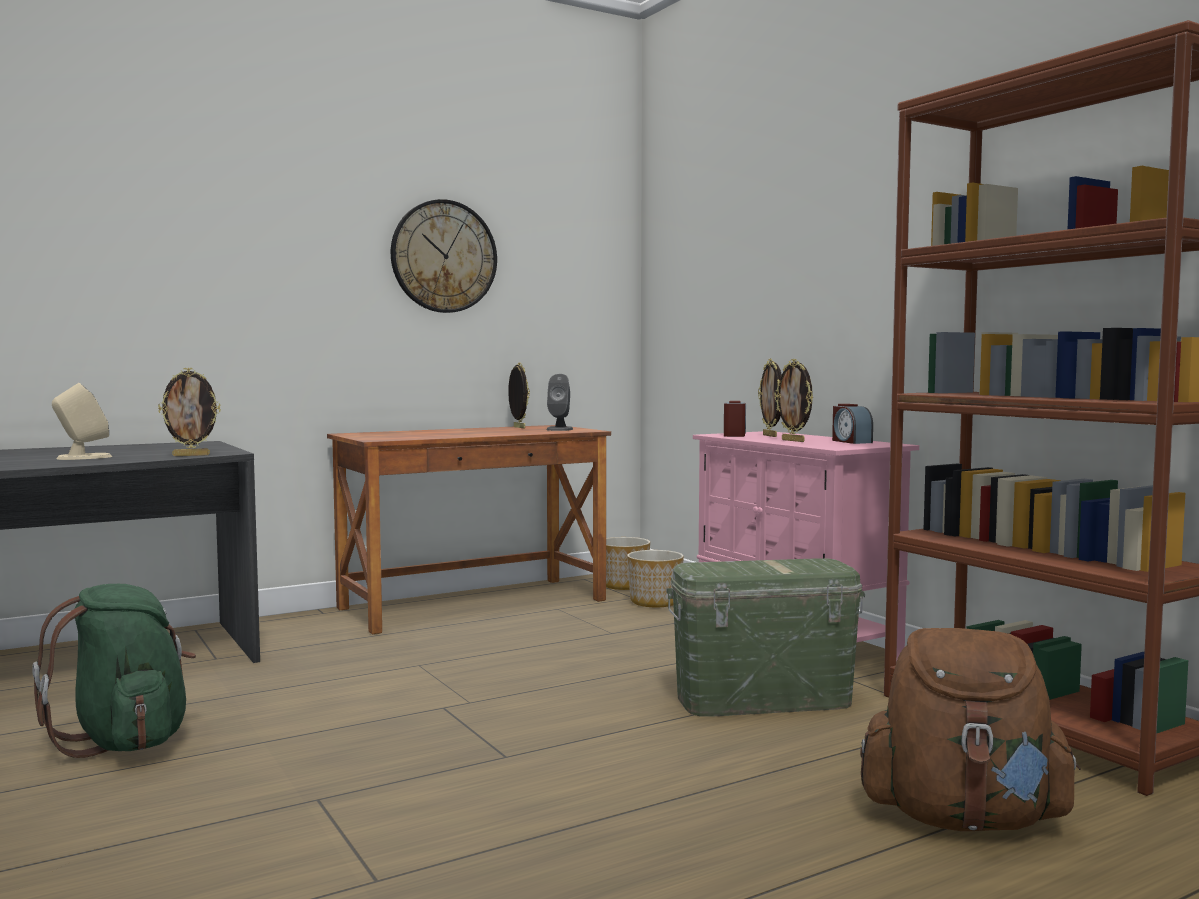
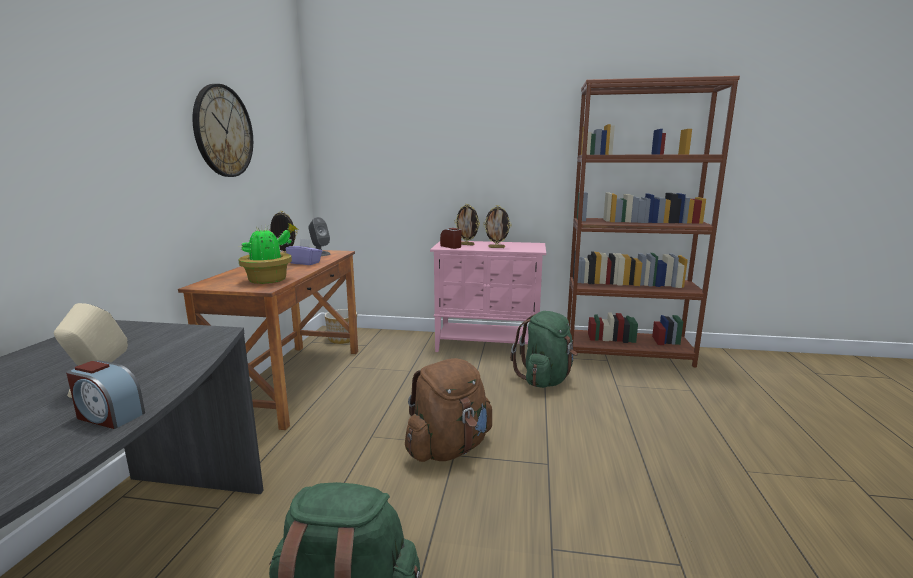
camera: 50 degrees left, 10 degrees up
(191, 455) = (206, 346): picture frame -> none
(406, 436) = (270, 280): none -> potted plant
(504, 432) = (305, 263): none -> purple tissue box
(655, 602) = (383, 344): planter -> none
(763, 699) = (545, 379): green storage box -> green backpack
(850, 441) = (516, 244): alarm clock -> alarm clock (109, 416)
(963, 819) = (696, 400): brown backpack -> brown backpack (449, 448)

